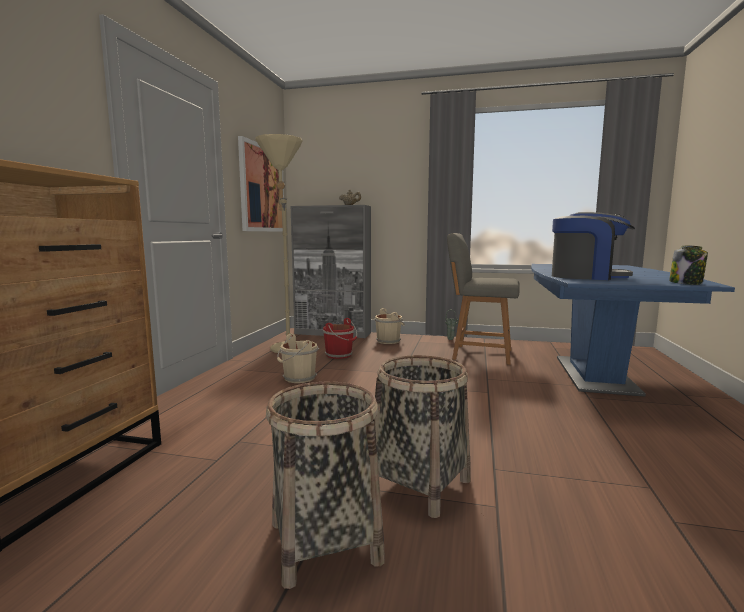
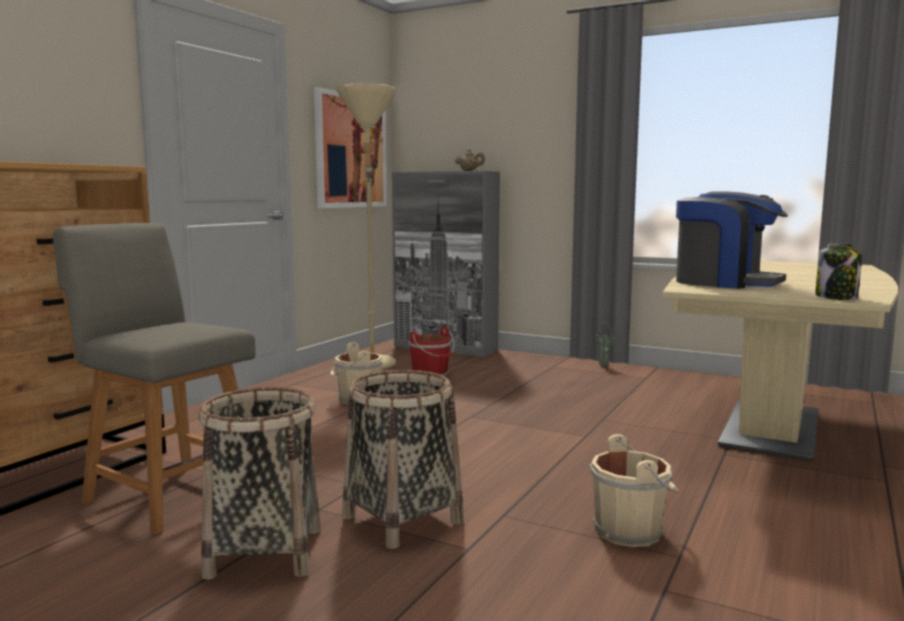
camera: 15 degrees right, 0 degrees up
(389, 341) = (513, 362): beige bucket -> beige bucket (631, 531)
(479, 354) = (626, 388): grey chair -> grey chair (169, 493)
(595, 375) = (771, 428): blue dining table -> beige dining table

